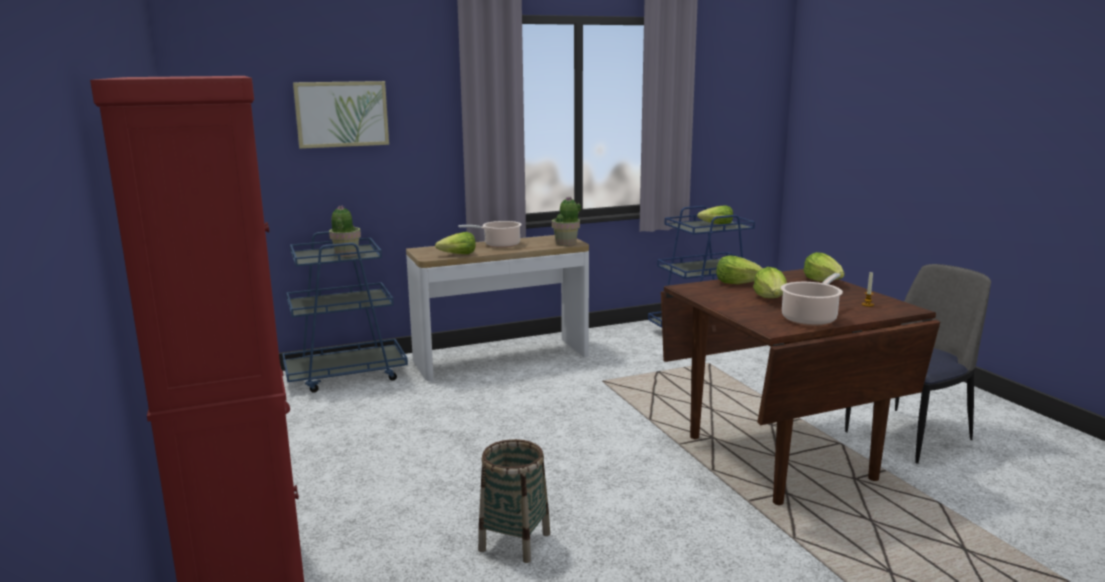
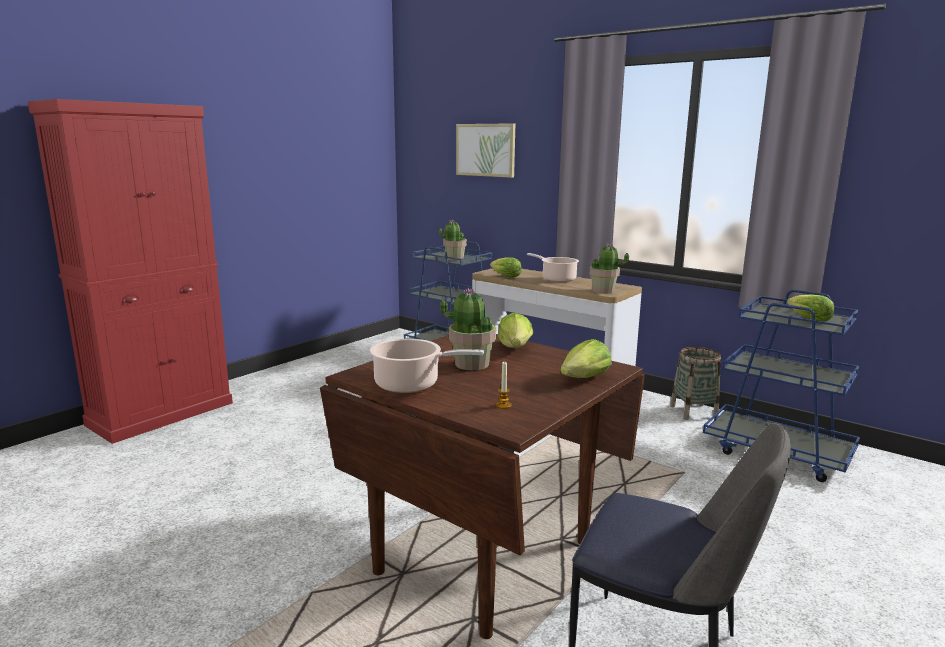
camera: 60 degrees right, 0 degrees up
(515, 542) = (249, 466): basket -> basket (693, 412)
(771, 298) = (471, 364): lettuce -> potted plant

